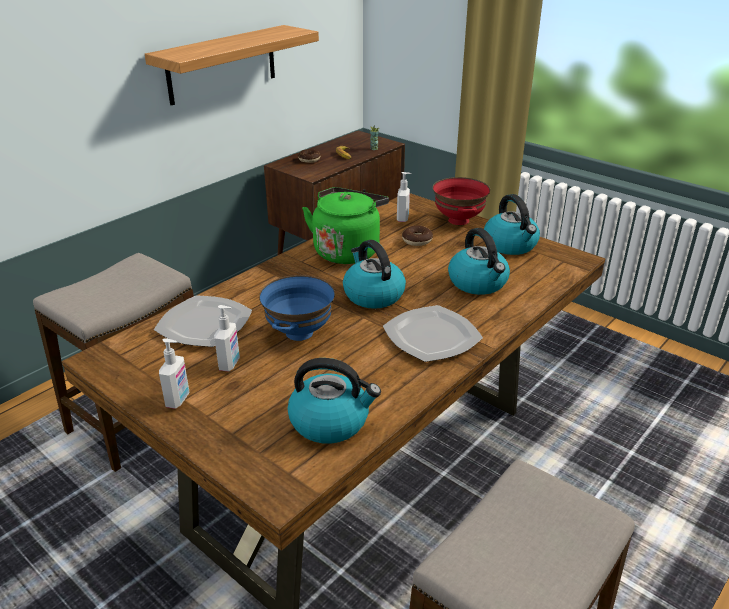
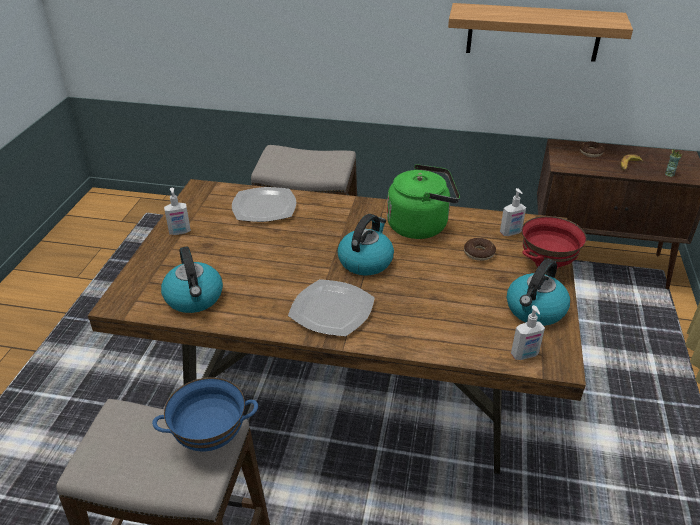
camera: 60 degrees right, 5 degrees up
(230, 364) = (228, 235): soap dispenser -> soap dispenser (524, 355)
(298, 332) = (285, 247): blue bowl -> blue bowl (211, 438)
(478, 283) = (440, 310): kettle -> none

